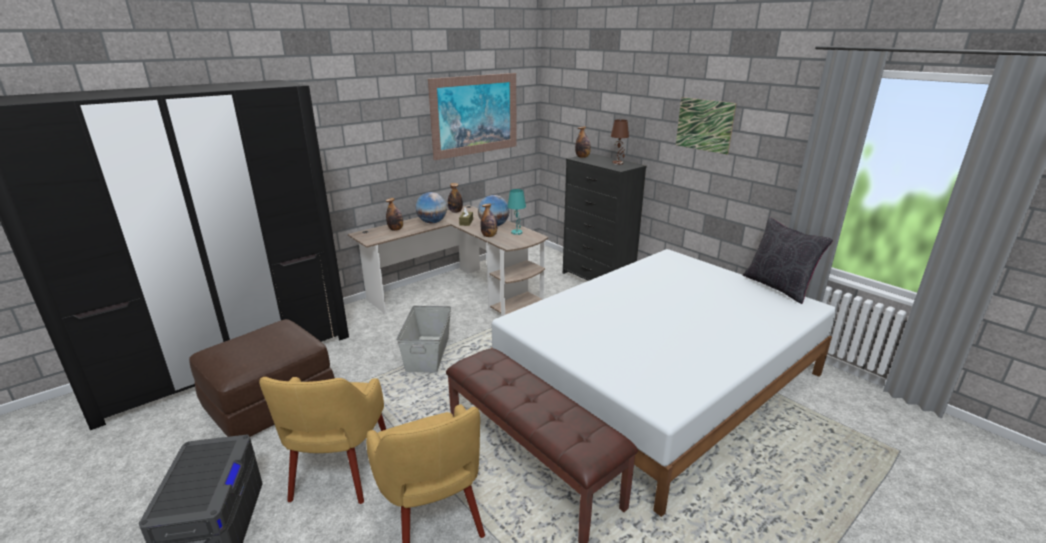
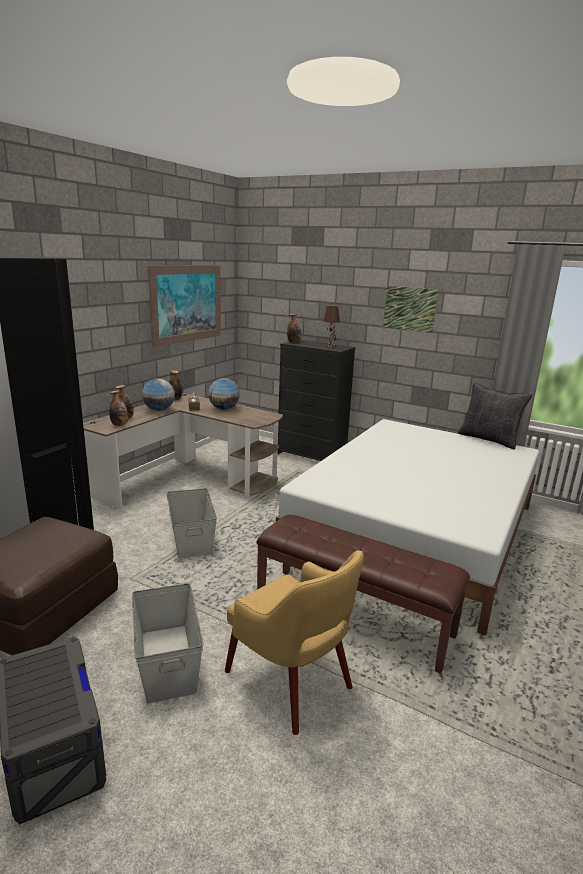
camera: 20 degrees left, 5 degrees down
(339, 469) = (167, 661): yellow armchair -> grey storage box
(489, 236) = (227, 417): bottle -> bottle (119, 425)
(517, 232) = (251, 413): turquoise table lamp -> none

